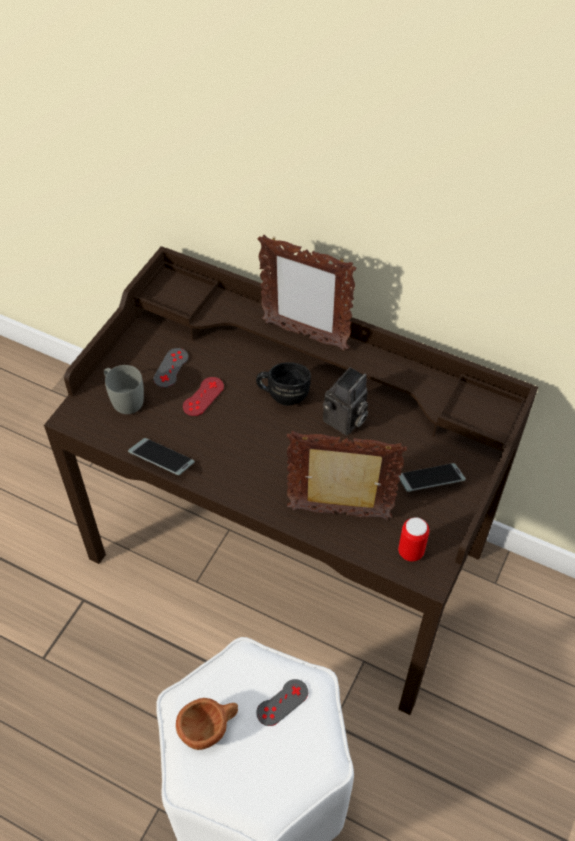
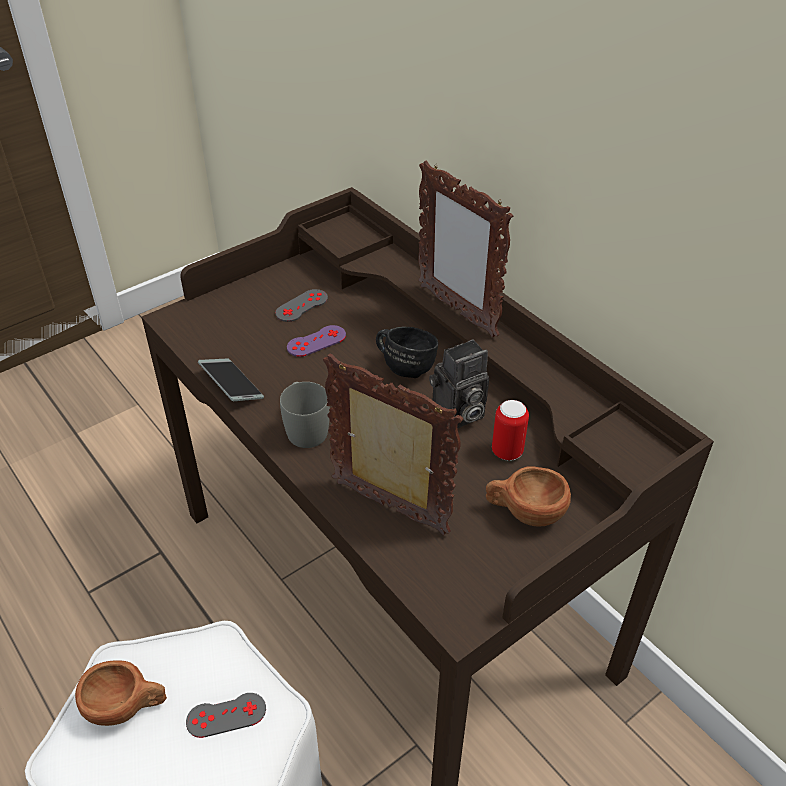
camera: 25 degrees right, 10 degrees down
(123, 398) = (234, 318): grey mug -> grey mug (305, 427)
(203, 396) = (316, 341): red game controller -> purple game controller
(411, 551) = (451, 583): can -> can (507, 451)
(430, 481) = (524, 512): phone -> brown cup

